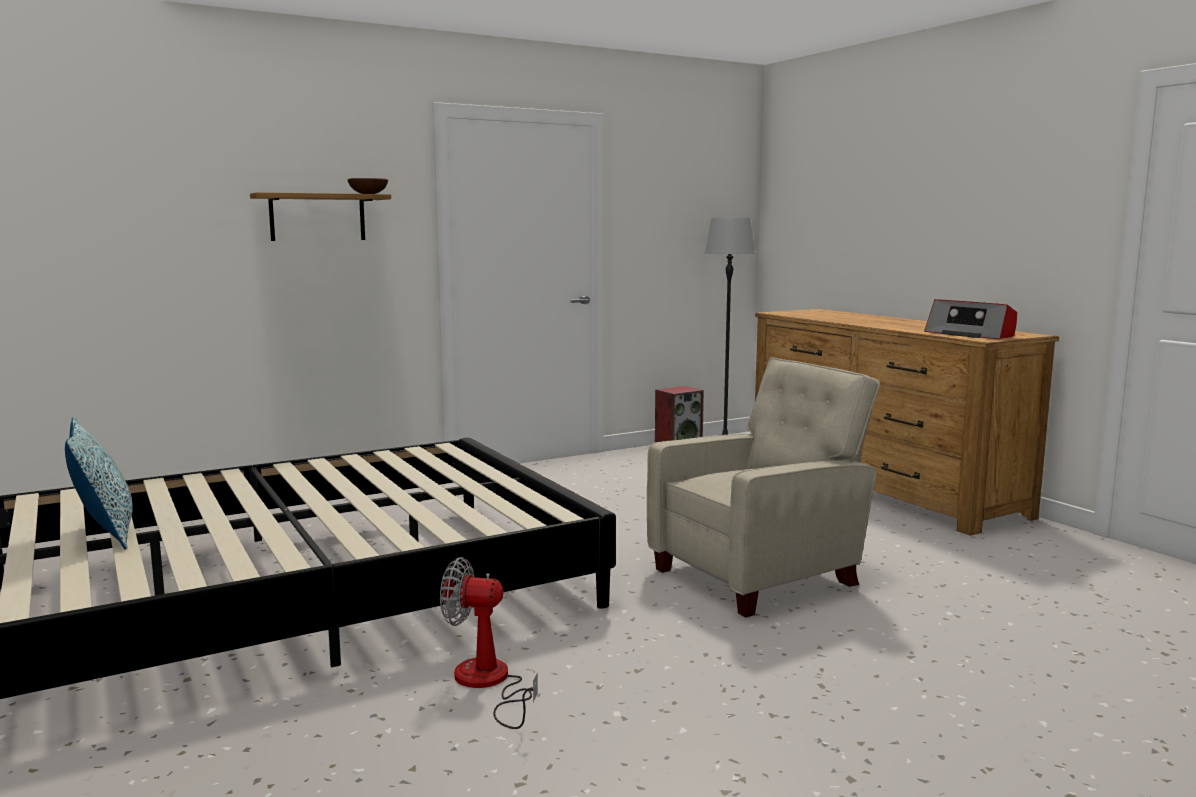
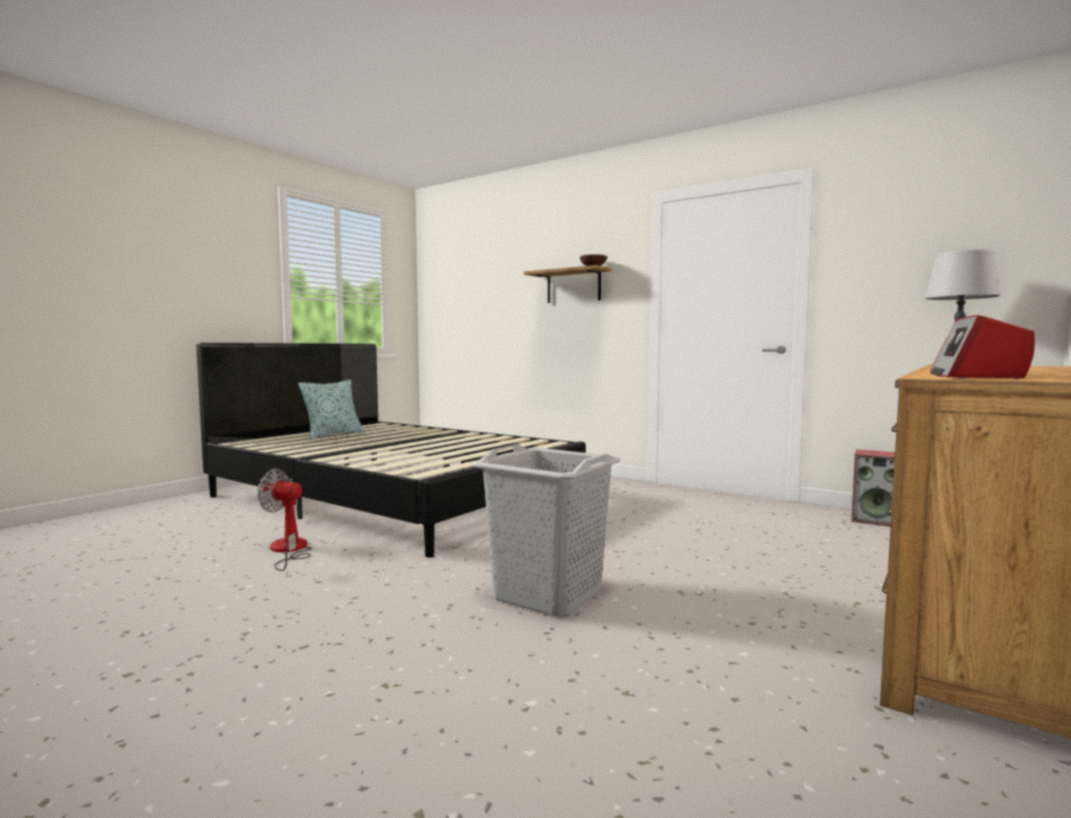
camera: 65 degrees right, 5 degrees down
(488, 684) = (288, 550): fan -> fan turned 60 degrees counterclockwise
(761, 576) = (548, 595): beige armchair -> grey laundry basket

